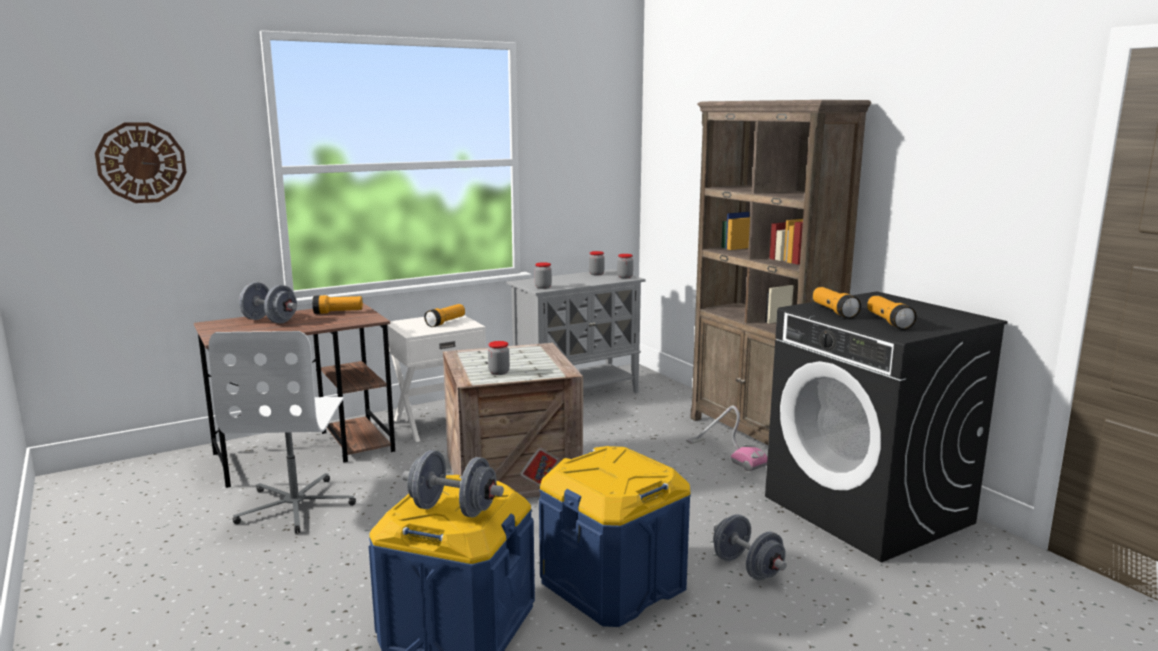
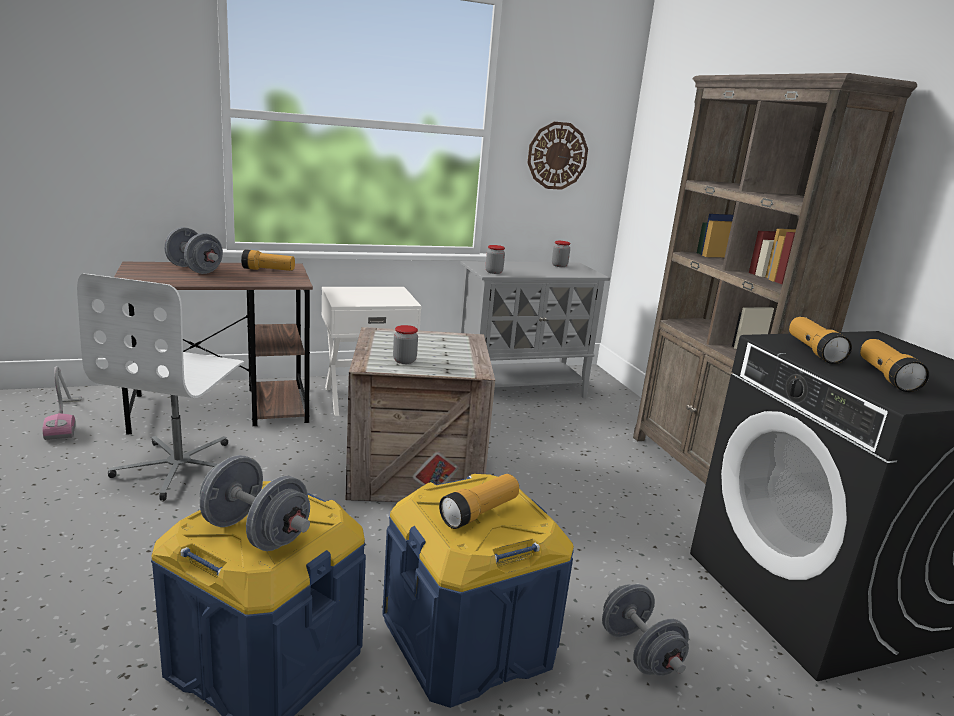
camera: 10 degrees right, 5 degrees up
(141, 162) = (81, 87): wall clock -> wall clock (557, 156)
(446, 322) = (383, 296): flashlight -> flashlight (479, 512)
(625, 277) = (588, 273): jar -> none
(725, 454) = (658, 488): vacuum cleaner -> vacuum cleaner (64, 418)

